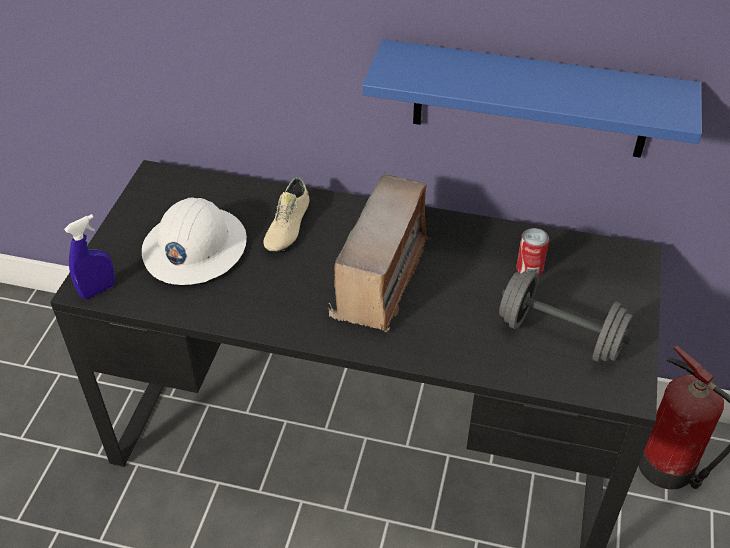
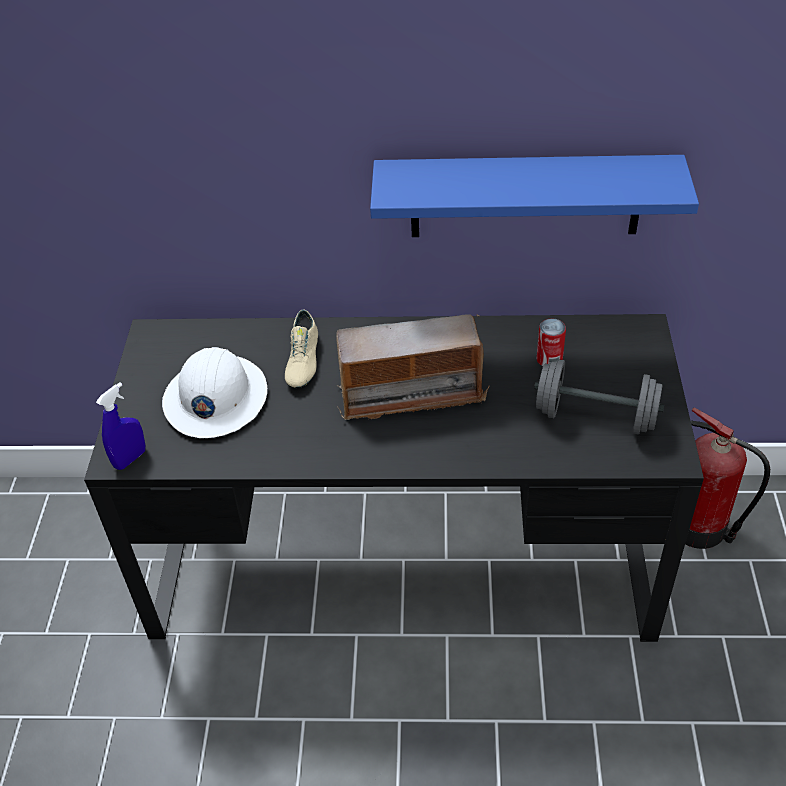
camera: 10 degrees left, 0 degrees up
(382, 277) = (411, 393): radio -> radio turned 75 degrees clockwise

